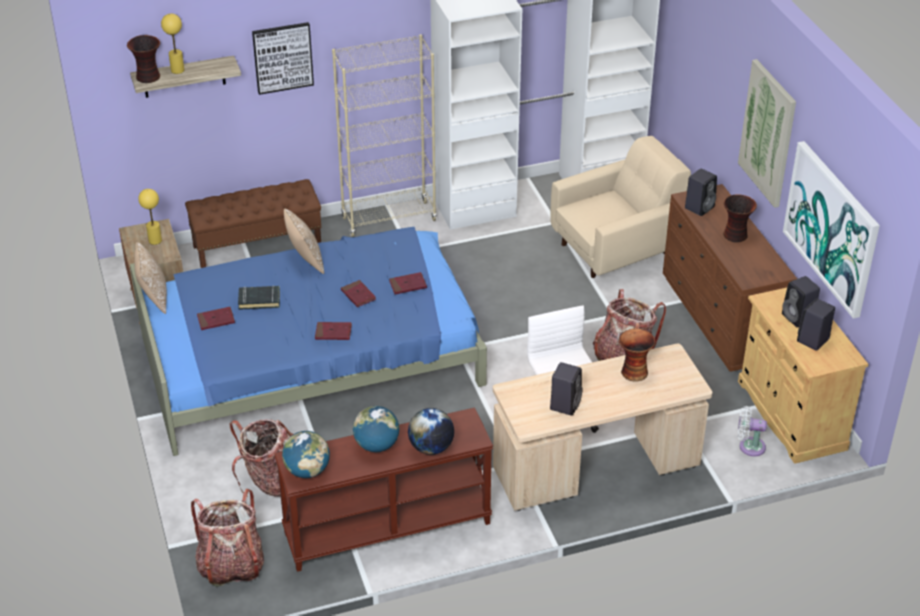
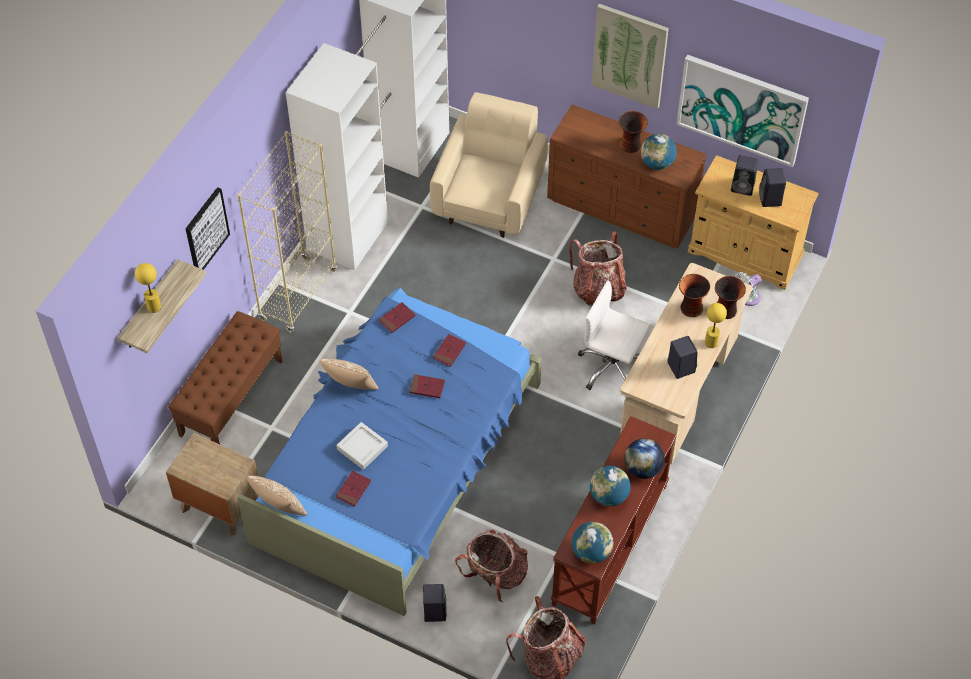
camera: 45 degrees left, 15 degrees up
(148, 77) = (140, 331): vase -> vase (726, 310)
(155, 241) = (211, 460): yellow table lamp -> yellow table lamp (711, 343)
(259, 300) = (362, 448): black book -> grey tray
(333, 333) = (450, 432): red book -> red book (397, 318)
(699, 207) = (581, 136): black speaker -> black speaker (434, 610)
(741, 259) = (657, 163): none -> globe

